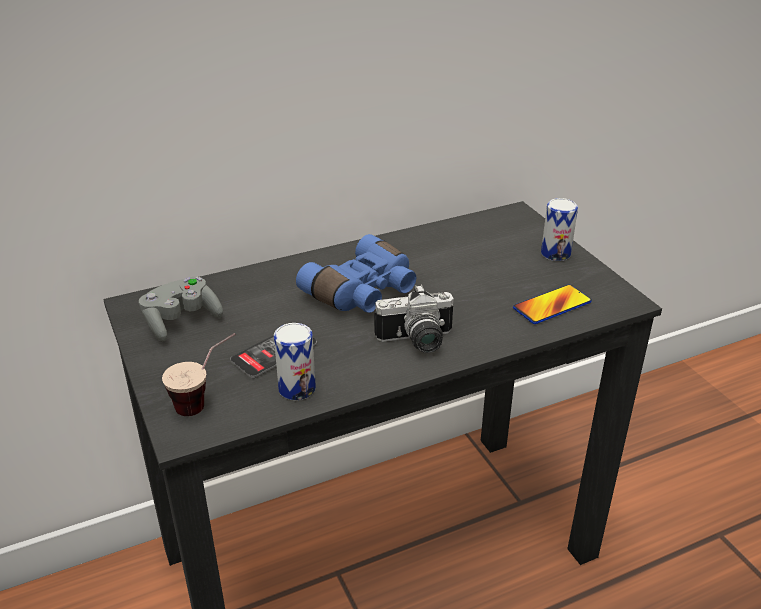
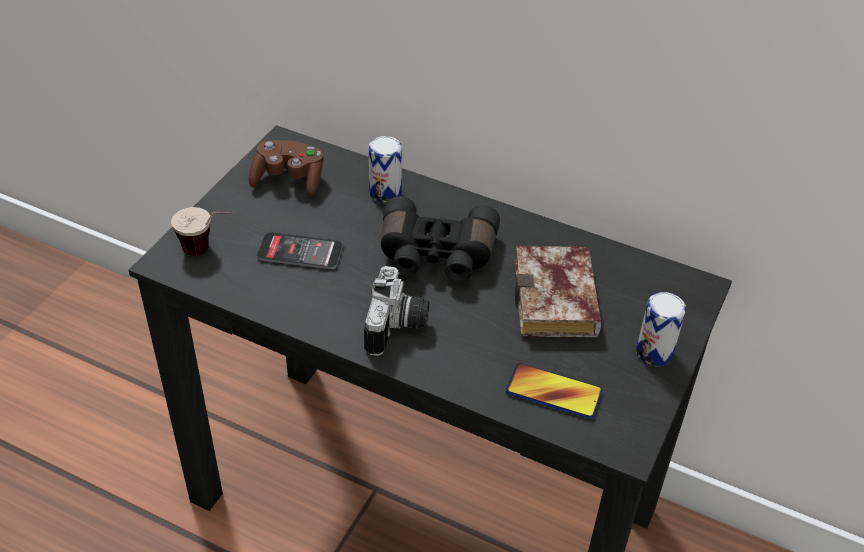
camera: 50 degrees right, 10 degrees up
(181, 321) = (289, 180): grey game controller -> brown game controller
(297, 388) = (268, 290): can -> can (385, 193)
(364, 292) = (436, 256): blue binoculars -> black binoculars
(417, 342) = (398, 327): camera -> camera turned 120 degrees counterclockwise
(472, 266) = (558, 303): none -> book

